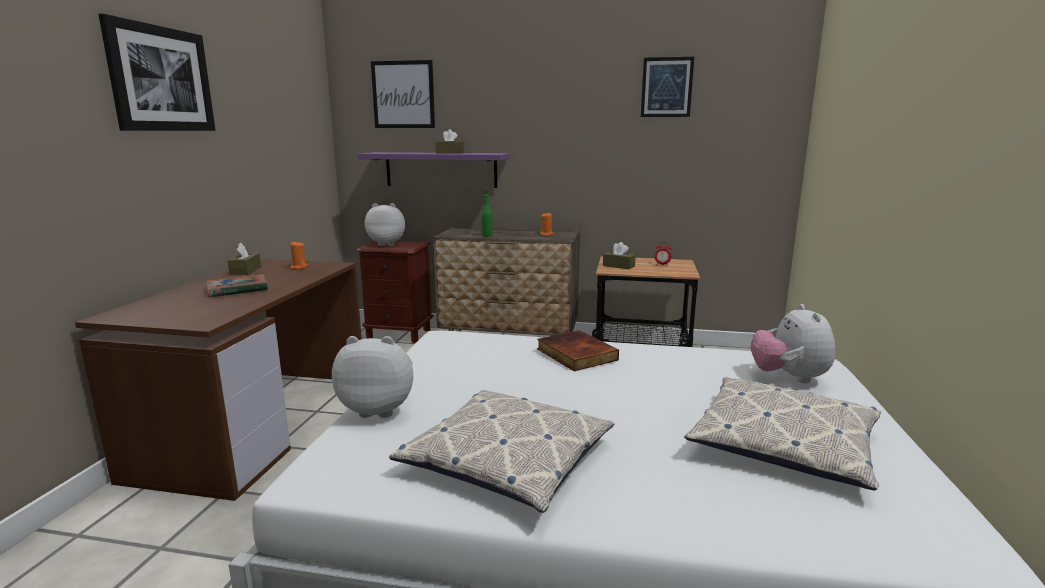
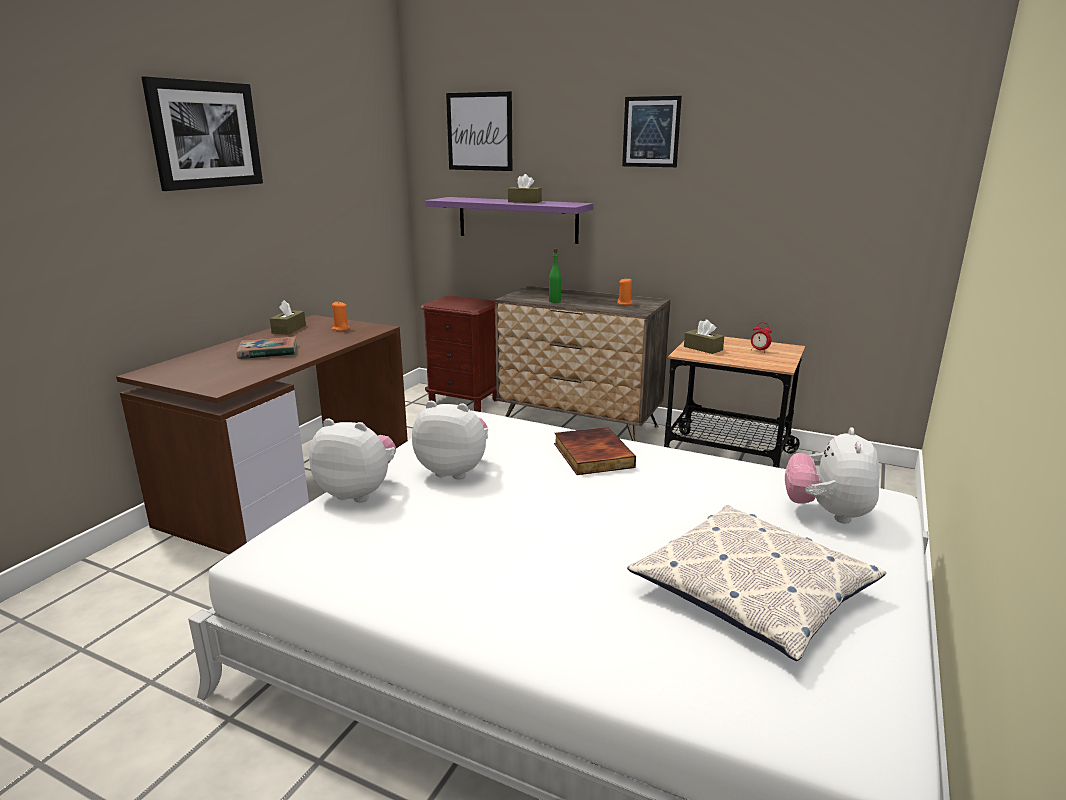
camera: 15 degrees right, 5 degrees up
(387, 244) = (455, 302): plush toy -> plush toy (454, 470)
(507, 459) = (448, 563): pillow -> none
(666, 87) = (787, 126): picture -> picture (651, 132)

